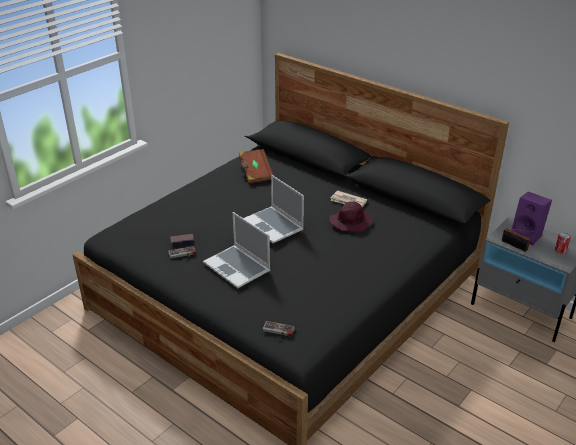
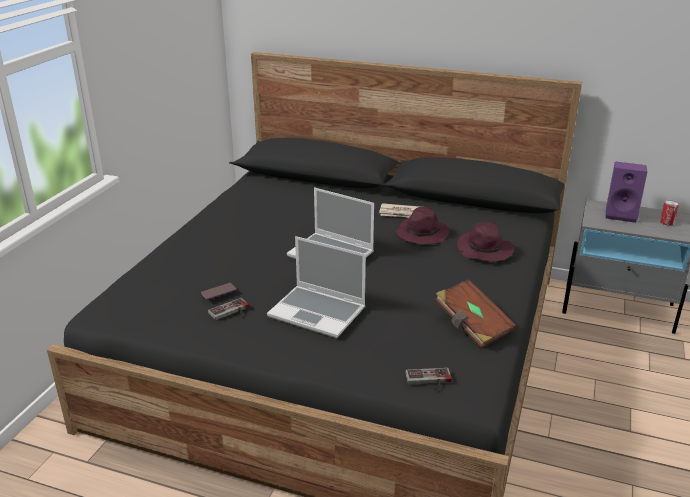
camera: 20 degrees left, 5 degrees down
(255, 173) = (265, 202): brown book -> brown book (472, 326)
(388, 245) = (485, 250): none -> purple hat
(515, 246) = (619, 226): radio -> none

